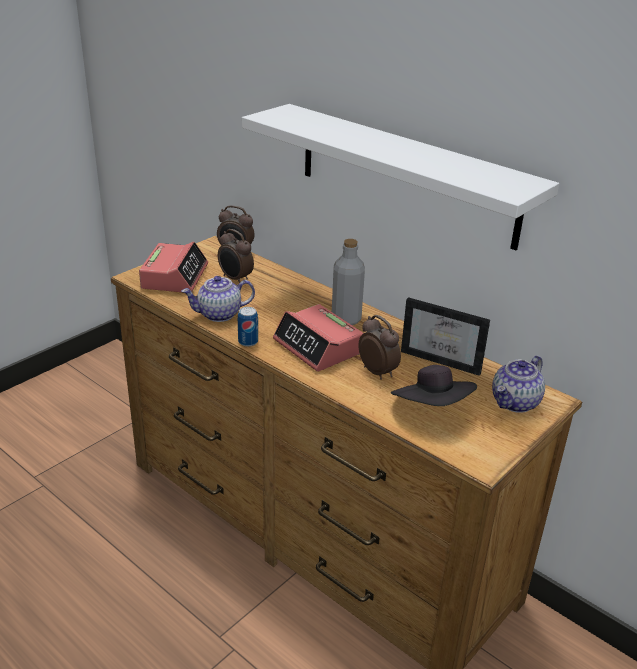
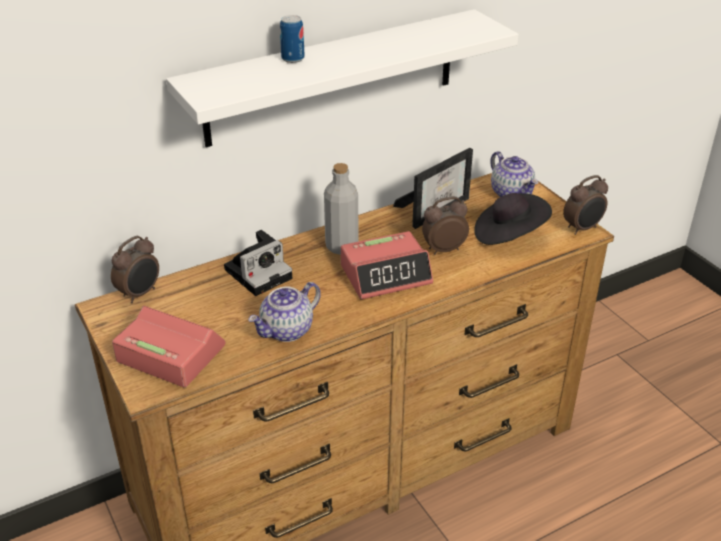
camera: 70 degrees left, 5 degrees up
(219, 314) = (287, 331): teapot -> teapot turned 45 degrees clockwise
(235, 279) = (209, 305): alarm clock -> alarm clock (582, 228)
(248, 342) = (356, 319): can -> can (293, 58)
(286, 290) = (259, 272): none -> camera

